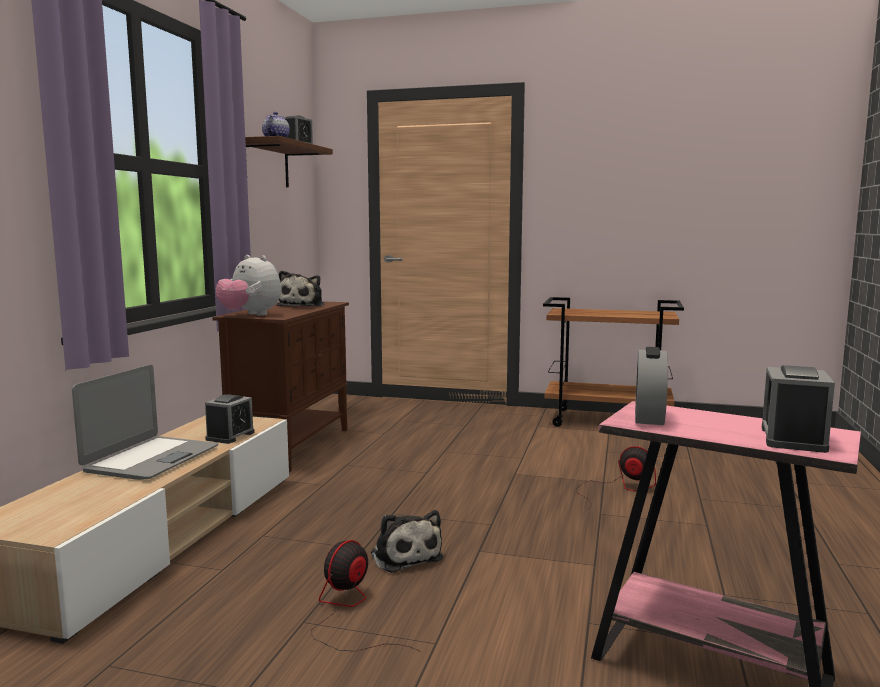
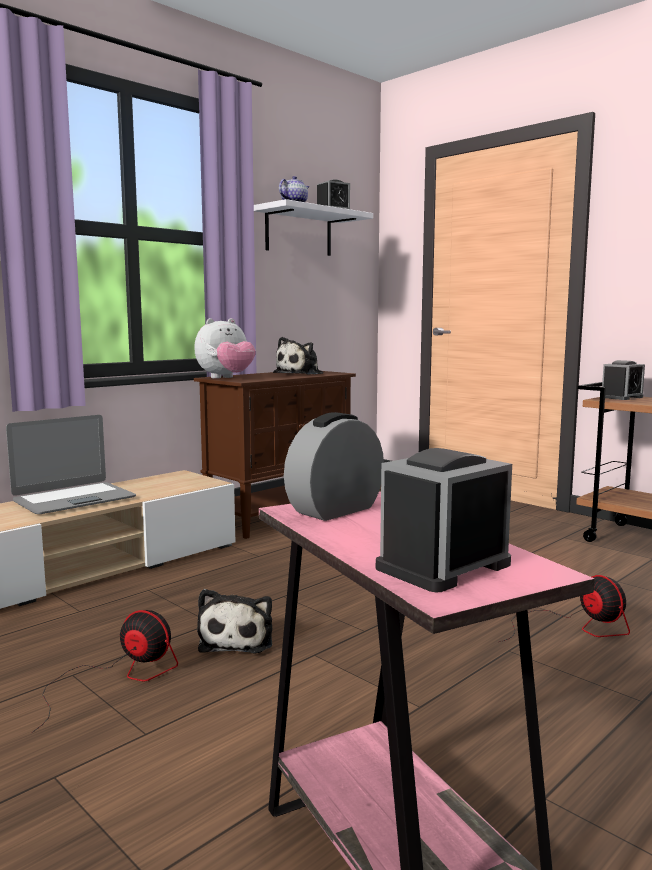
camera: 30 degrees right, 0 degrees up
(230, 436) = (163, 491): alarm clock -> alarm clock (621, 397)
(250, 315) = (226, 378): plush toy -> plush toy turned 105 degrees counterclockwise
(266, 164) = (298, 232): brown shelf -> white shelf
(349, 611) = (118, 677): fan -> fan turned 45 degrees clockwise

